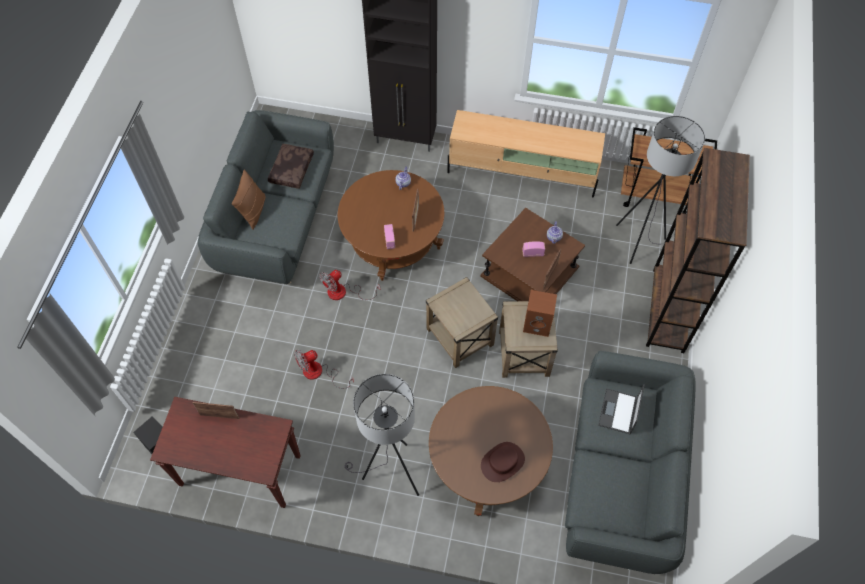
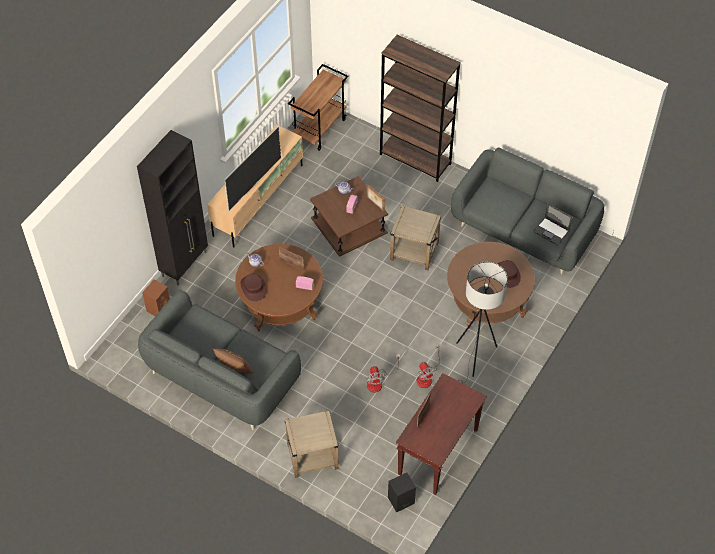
camera: 70 degrees left, 5 degrees down
(291, 169) = (204, 333): brown pillow -> none
(344, 292) = (314, 347): fan -> fan (426, 376)
(368, 193) = (253, 288): none -> brown hat
(460, 337) = (385, 285): beige side table -> beige side table (313, 456)
(506, 141) = (254, 183): none -> television
(538, 324) = (416, 219): brown speaker -> brown speaker (158, 307)
(618, 412) = (495, 201): laptop -> laptop (551, 231)
(641, 241) = (353, 152): grey floor lamp -> none

